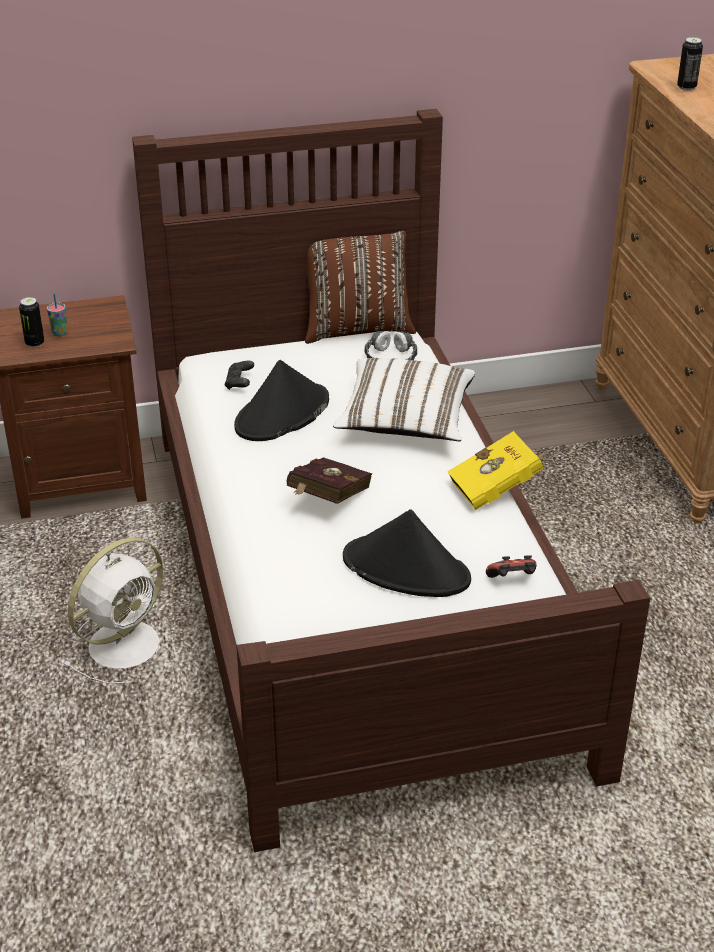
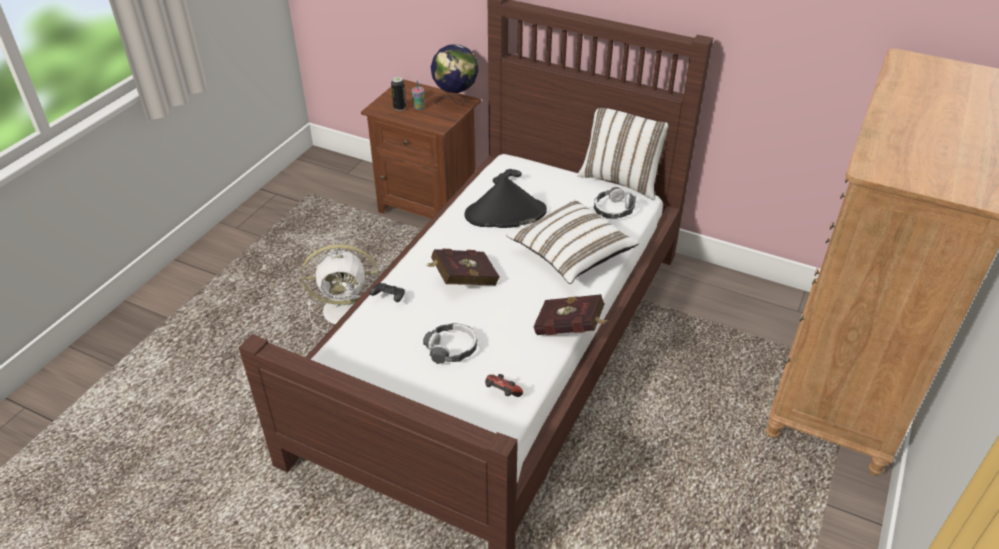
camera: 40 degrees right, 5 degrees up
(97, 309) = (455, 101): none -> globe
(270, 559) = (388, 298): none -> black game controller
(356, 328) = (621, 180): brown pillow -> white pillow
(407, 569) = (451, 348): black hat -> headphones
(498, 489) = (571, 329): yellow book -> red book
(686, 87) = (905, 84): can -> none

